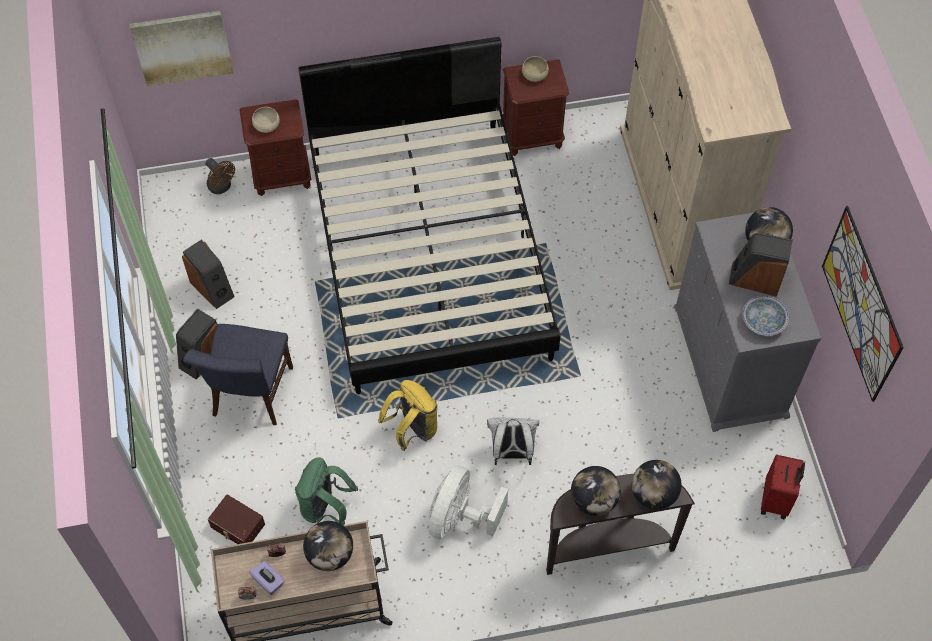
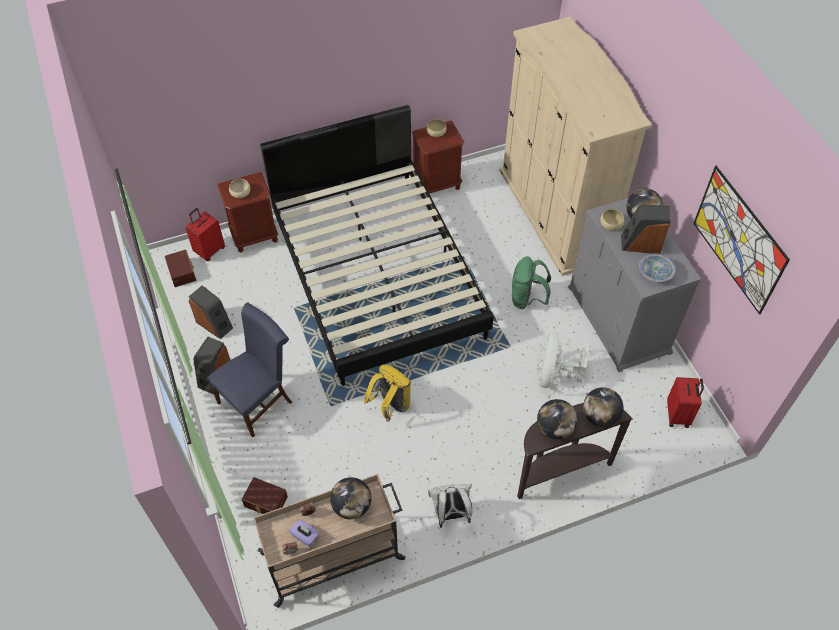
camera: 10 degrees left, 5 degrees down
(182, 47) = (169, 135): picture -> none
(183, 212) = (182, 272): none -> brown storage box
(221, 187) = (209, 250): brown fan -> red suitcase
(251, 396) = (259, 400): blue chair -> blue chair turned 135 degrees counterclockwise
(326, 507) = (334, 475): green backpack -> green backpack (527, 299)
(460, 517) = (441, 466): white fan -> white fan (553, 374)
(512, 453) = (471, 411): white backpack -> white backpack (450, 514)
(723, 246) = (610, 224): none -> beige bowl

